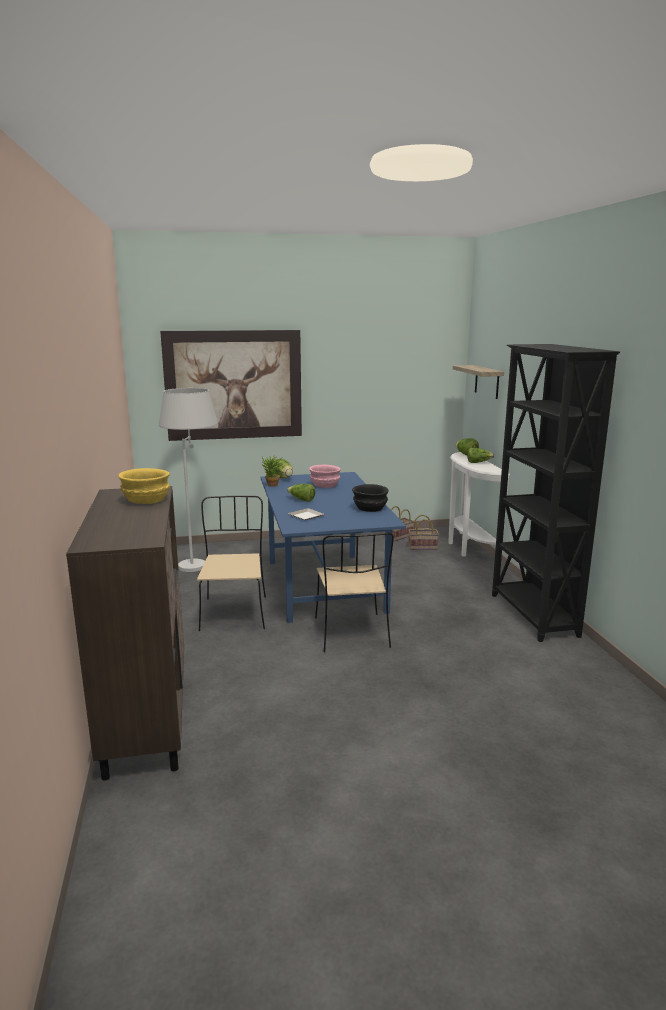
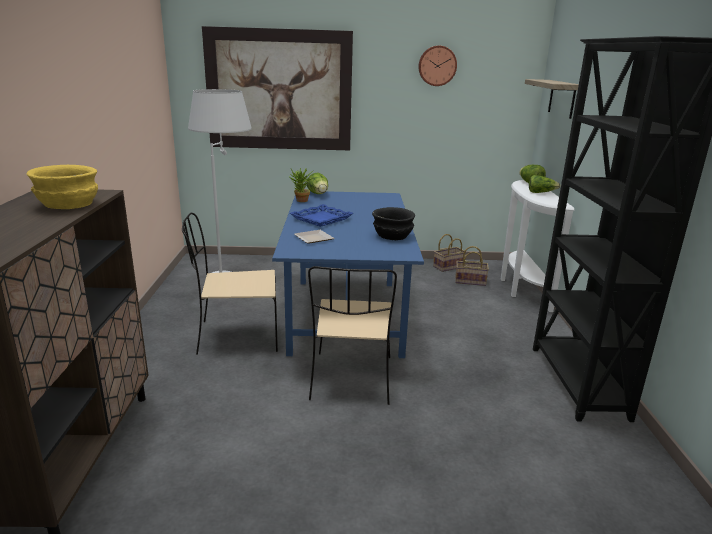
camera: 10 degrees right, 5 degrees up
(234, 612) = (236, 336): beige chair -> beige chair turned 105 degrees counterclockwise
(301, 499) = (321, 219): lettuce -> blue tray
(324, 485) = (358, 205): pink bowl -> none
(375, 356) = (437, 66): none -> wall clock

